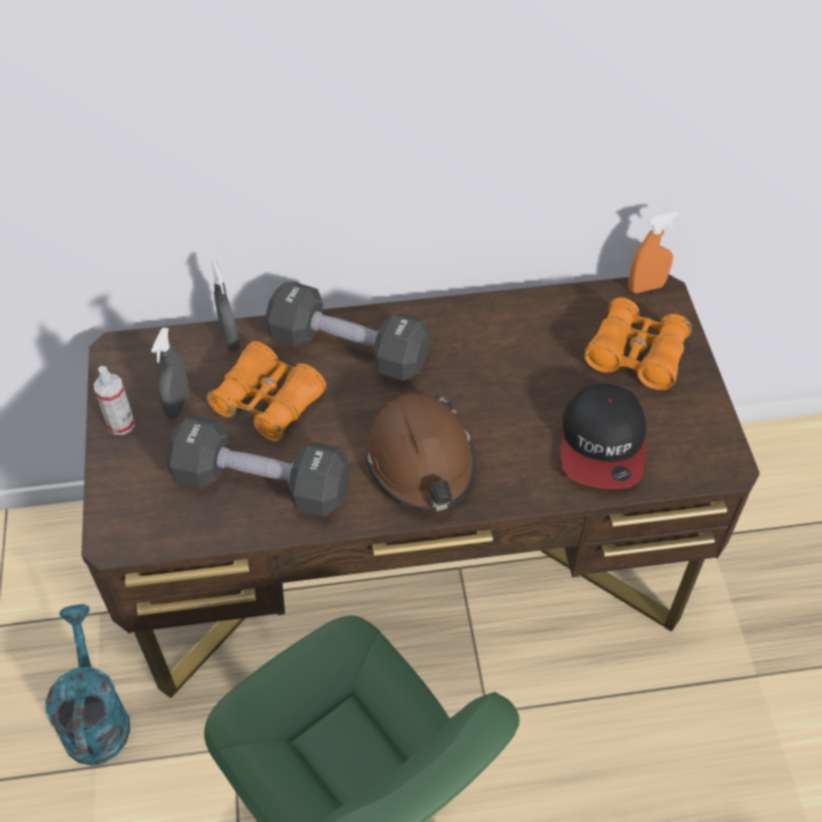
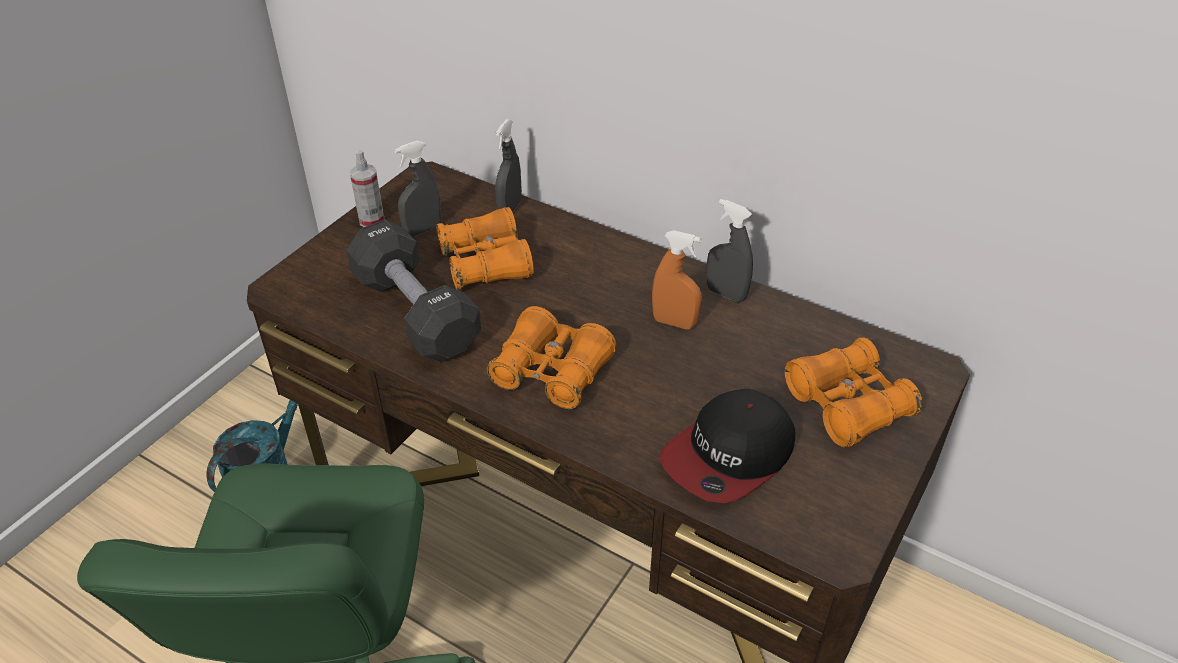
camera: 40 degrees right, 10 degrees down
(348, 349) = (589, 262): black dumbbell -> none
(421, 462) = (552, 372): brown hard hat -> orange binoculars
(476, 315) = (726, 294): none -> grey spray bottle
(646, 287) = (921, 357): orange spray bottle -> orange spray bottle (674, 322)

